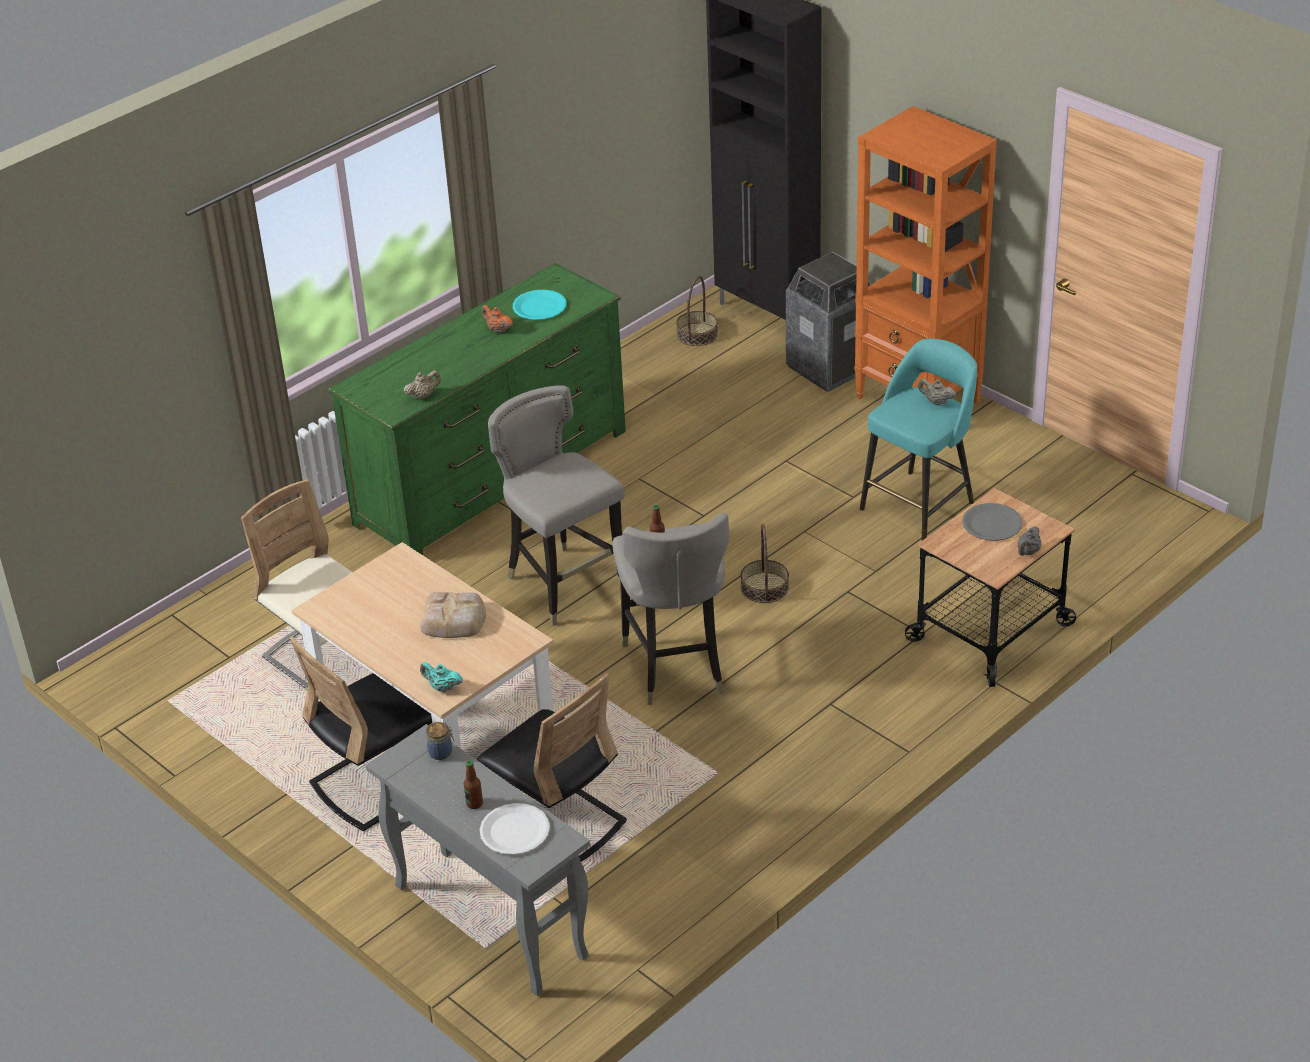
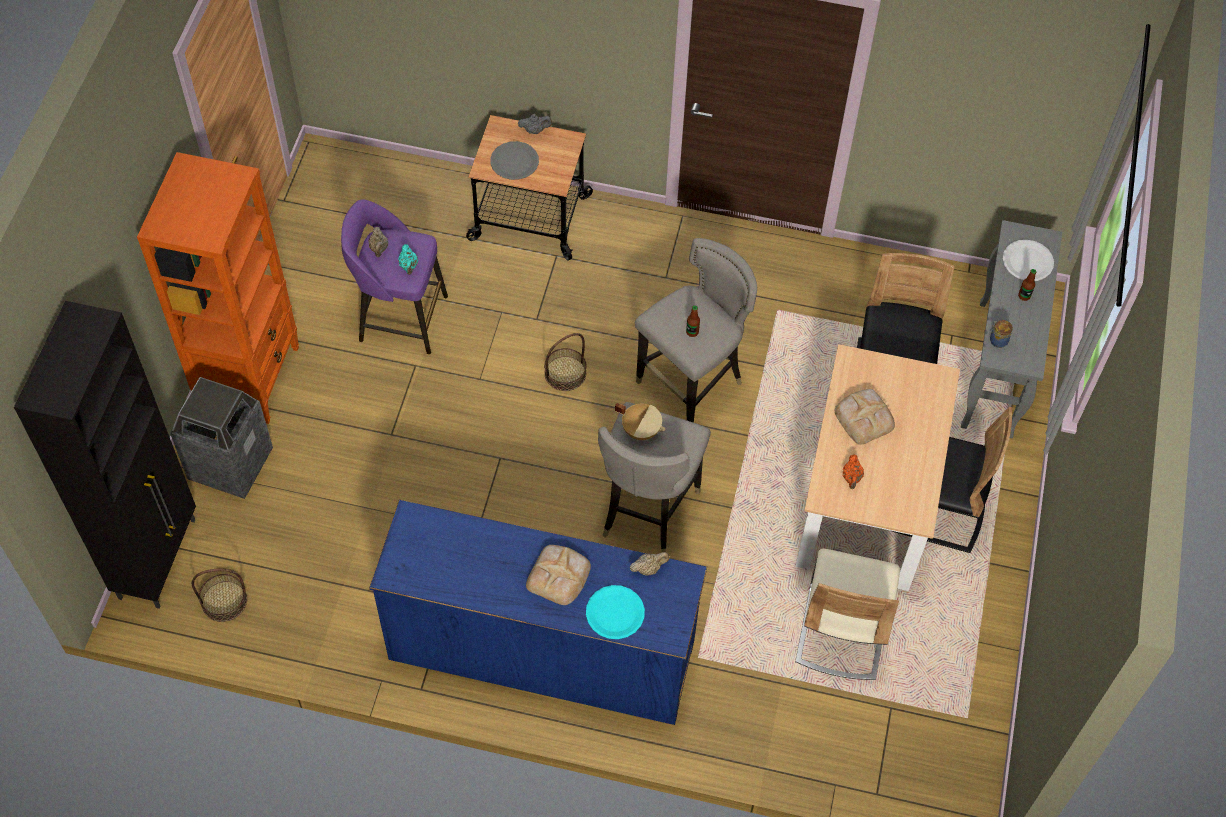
camera: 125 degrees left, 20 degrees up
(423, 396) = (648, 568): beige teapot -> beige teapot turned 135 degrees clockwise
(442, 687) = (935, 383): turquoise teapot -> turquoise teapot (409, 266)
(466, 350) = (559, 575): none -> bread
(492, 477) = (541, 650): green dresser -> blue dresser
(497, 329) = (512, 569): orange teapot -> orange teapot (851, 478)
(539, 307) = (455, 555): turquoise plate -> turquoise plate (615, 613)
(579, 476) = (641, 430): none -> beige cooking pot
(919, 504) = (400, 318): turquoise stool -> purple stool

